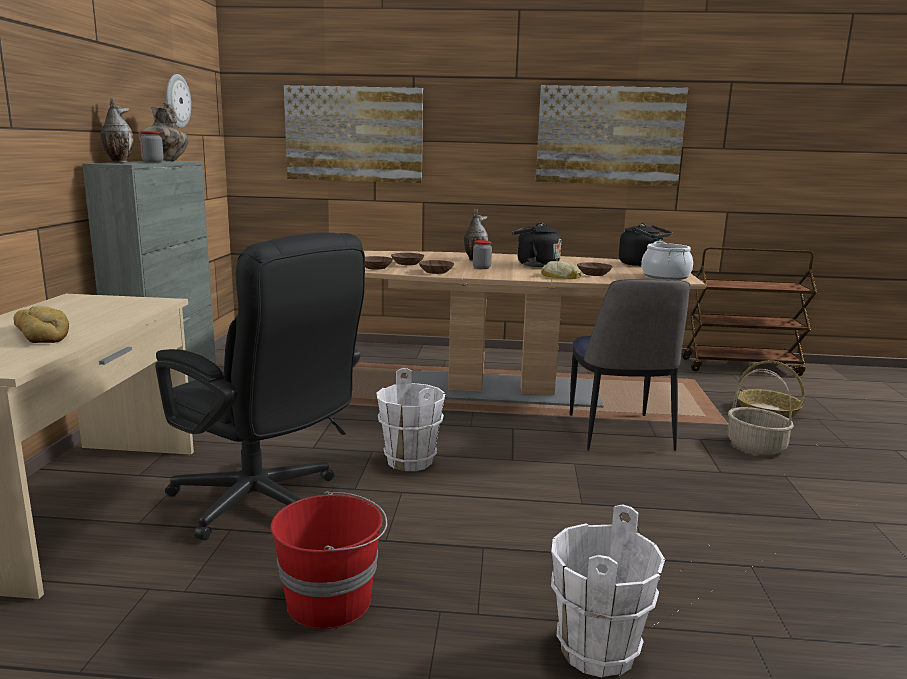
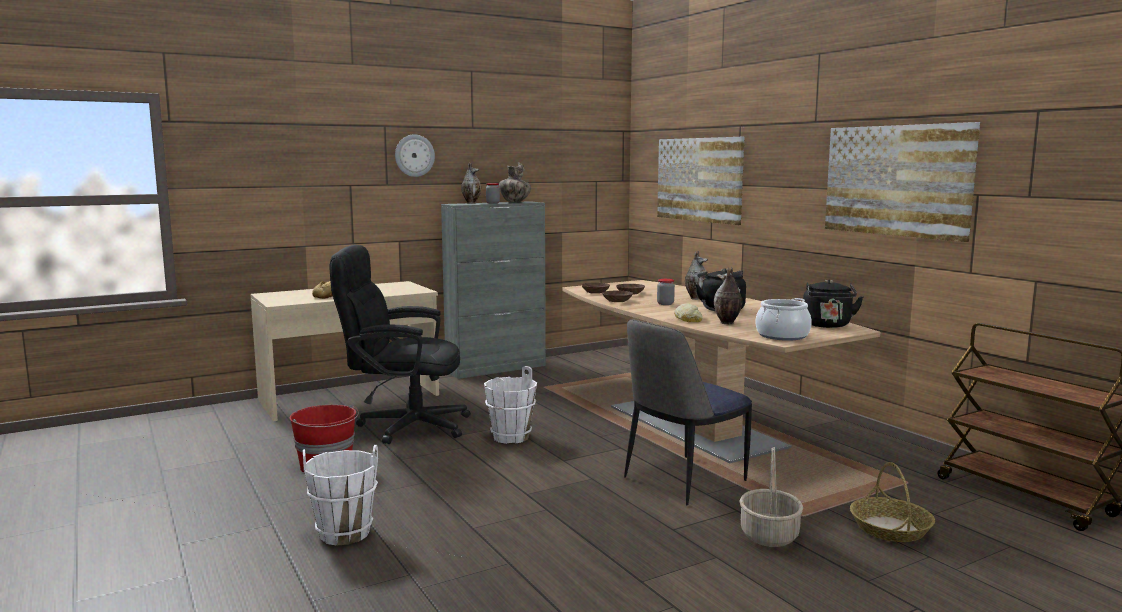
camera: 55 degrees right, 5 degrees down
(177, 101) = (560, 158): wall clock -> wall clock (414, 155)
(265, 504) = (403, 426): black office chair -> black office chair turned 90 degrees clockwise
(594, 274) = (727, 323): brown bowl -> vase

